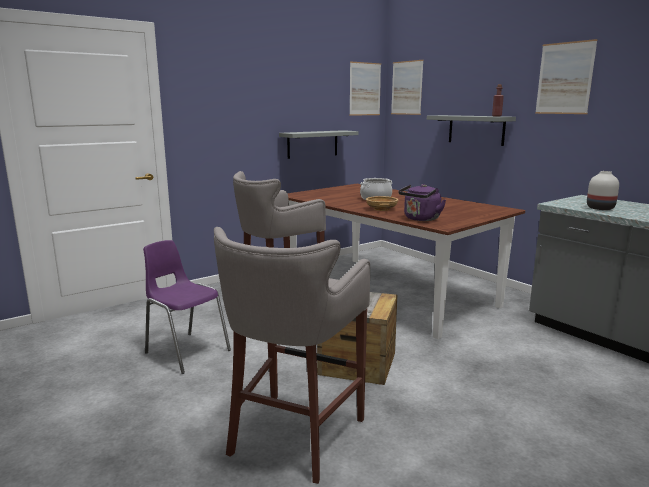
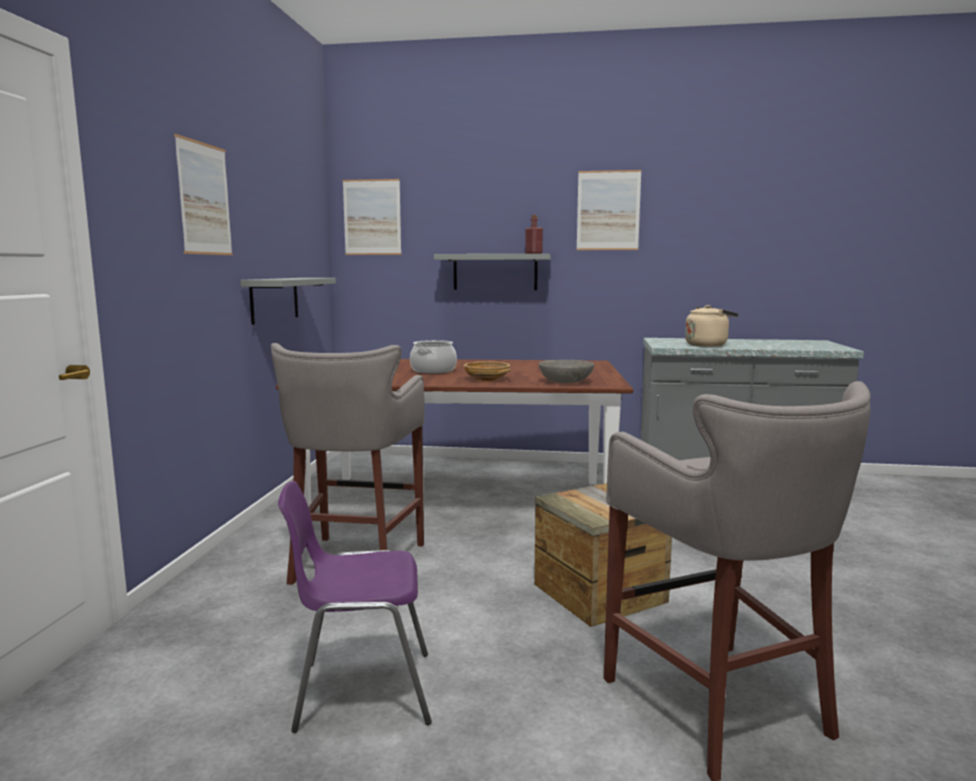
camera: 45 degrees left, 5 degrees down
(365, 89) = (315, 216): picture -> picture (204, 199)
(420, 219) = (566, 382): purple kettle -> grey bowl
(601, 208) = (708, 345): white vase -> beige kettle

